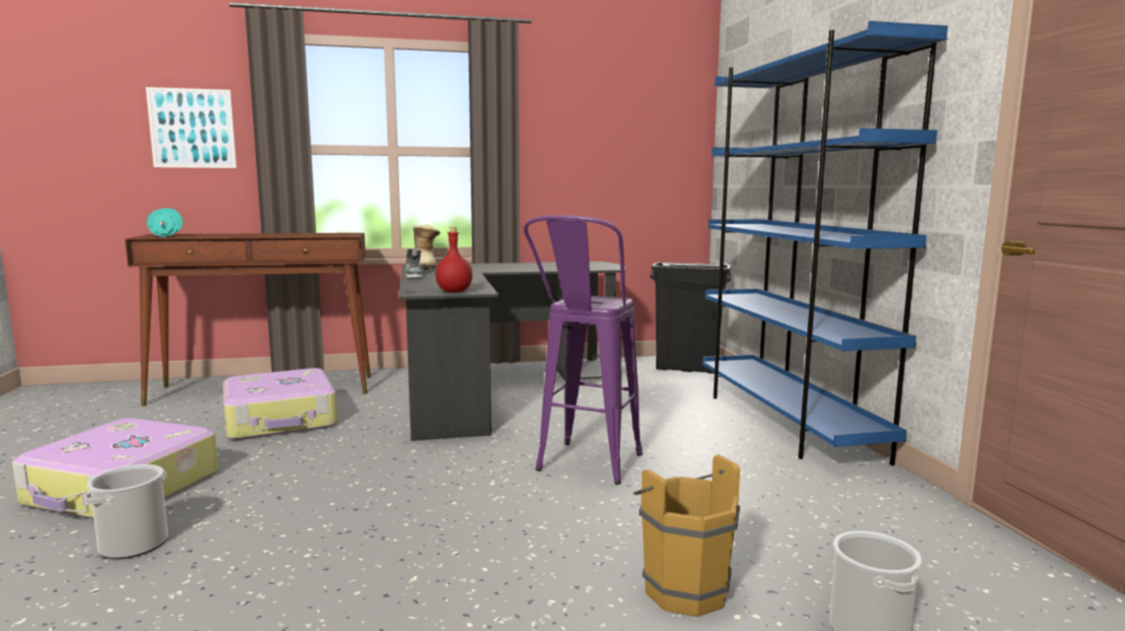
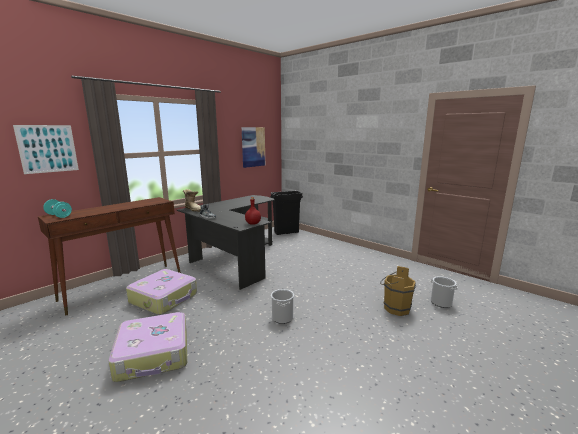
camera: 35 degrees left, 5 degrees up
(134, 544) = (211, 371): bucket -> bucket (282, 317)
(584, 469) = (316, 281): purple stool -> none
(625, 151) = (253, 147): none -> picture
(785, 422) = (344, 247): blue bookcase -> none

